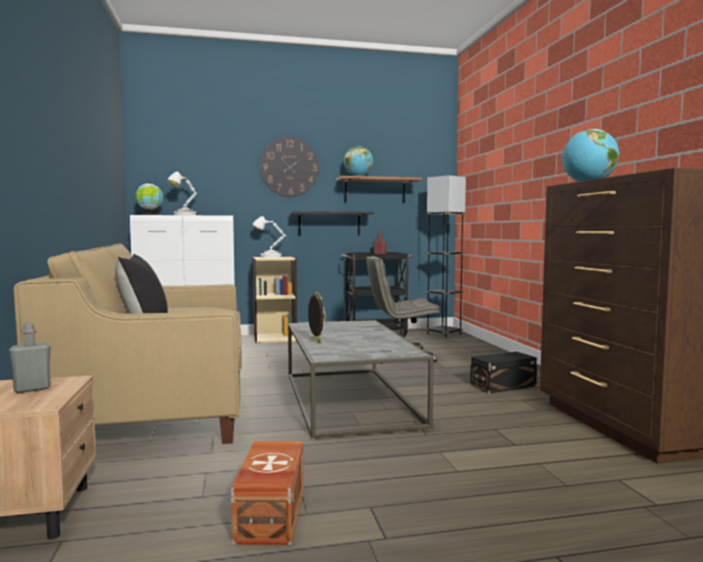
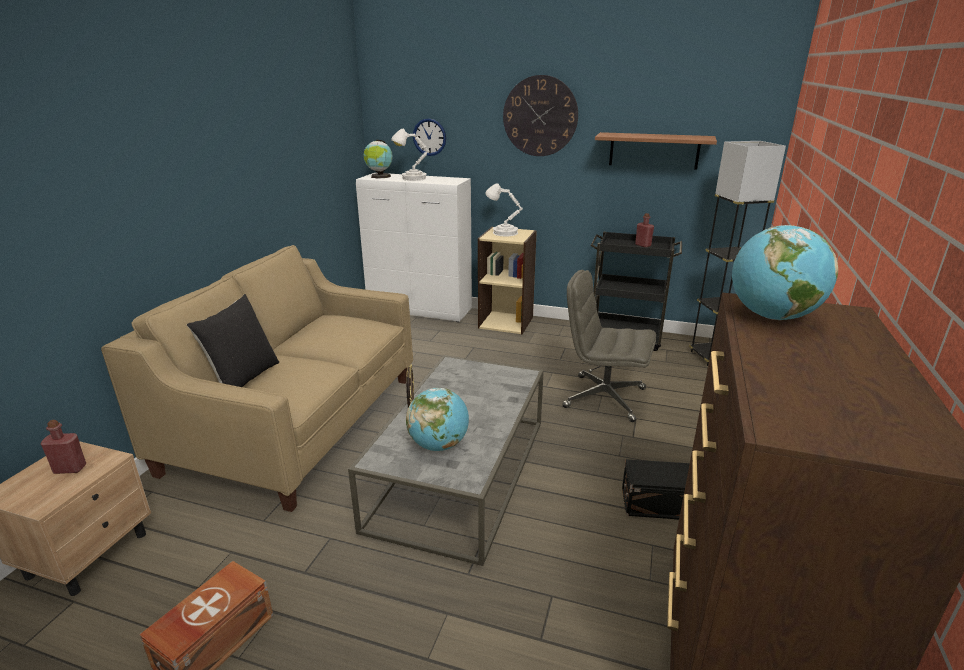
camera: 30 degrees right, 20 degrees up
(32, 389) = (70, 469): grey bottle -> red bottle
(192, 184) = (429, 137): none -> wall clock
(329, 223) = (586, 192): black shelf -> none
(358, 176) = (624, 135): globe -> globe (439, 445)

